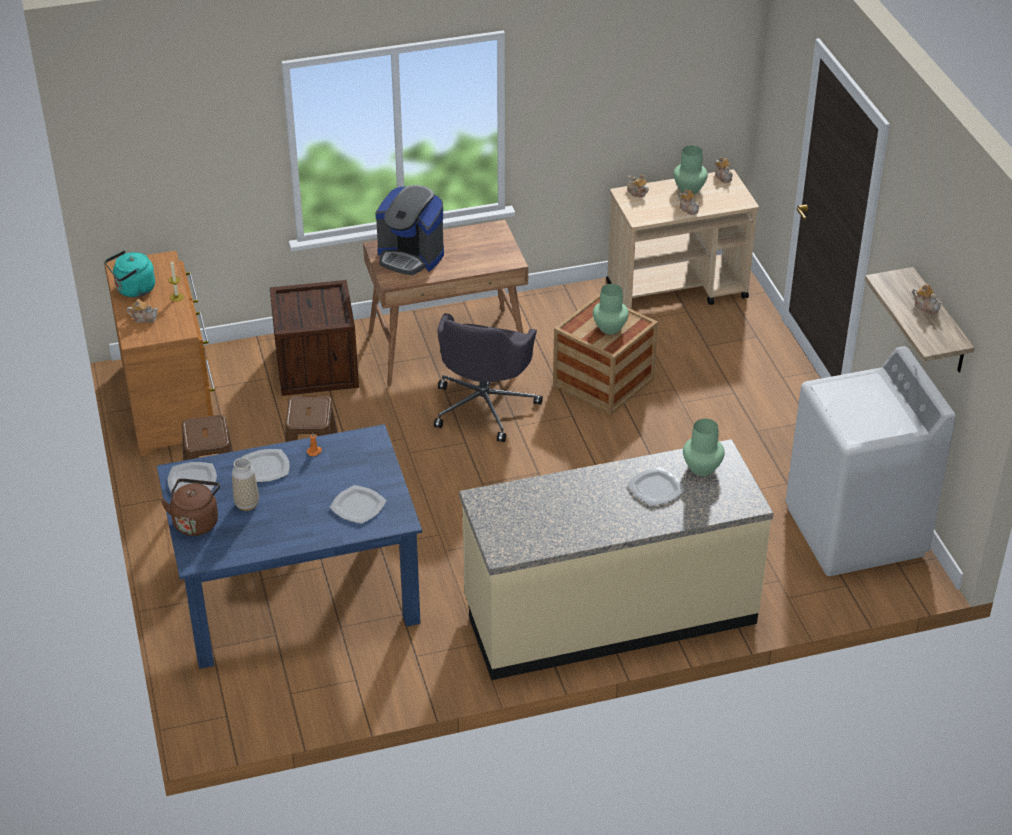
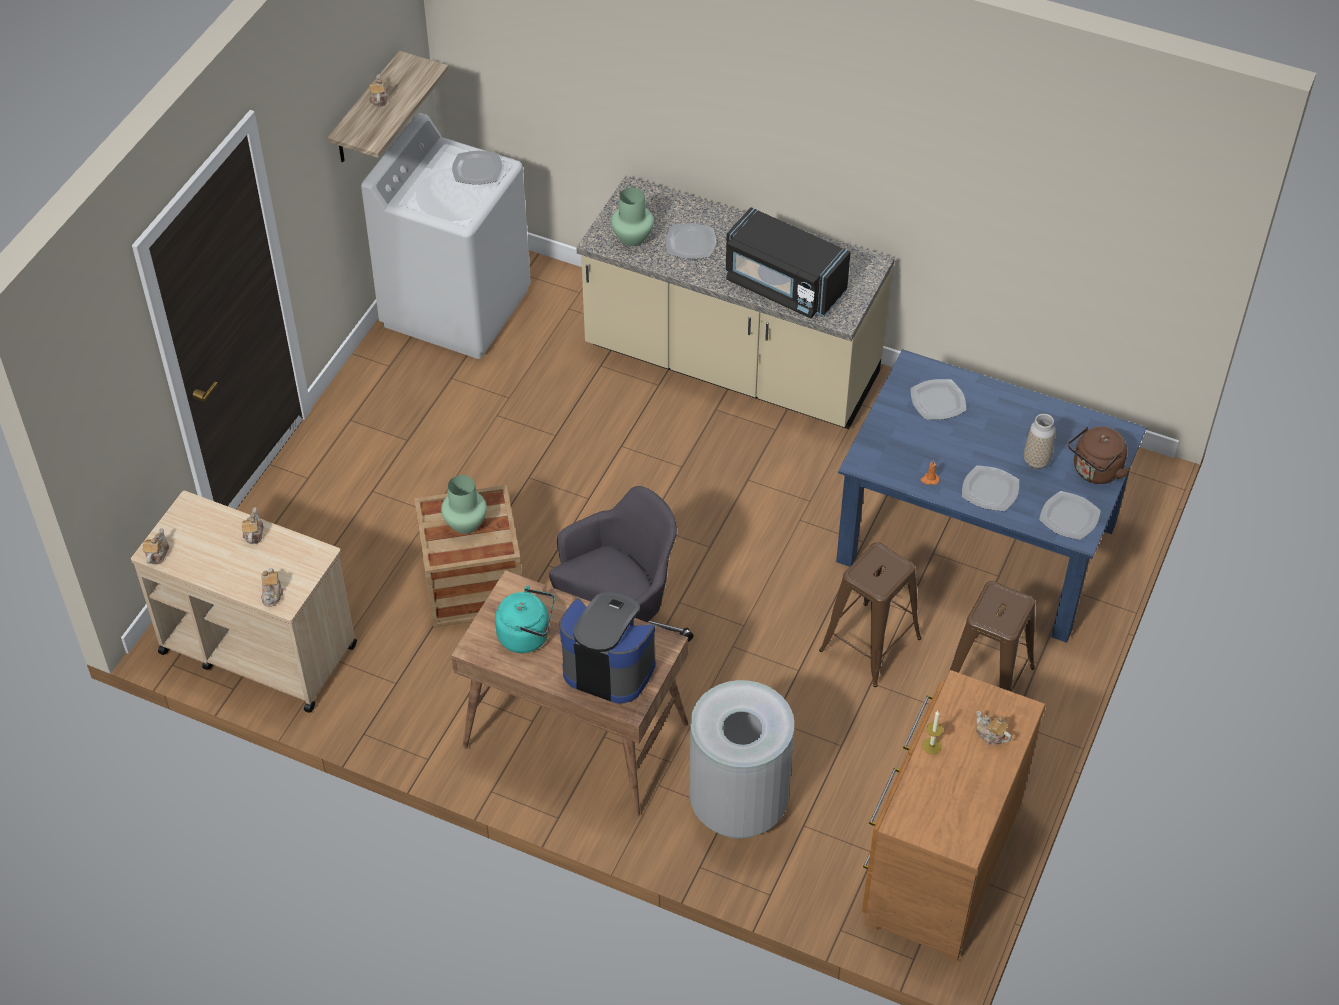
camera: 140 degrees left, 10 degrees up
(133, 290) = (973, 791): turquoise kettle -> turquoise kettle (527, 635)
(317, 367) = (738, 804): crate -> grey trash can
(410, 256) = (609, 667): coffee machine -> coffee machine turned 45 degrees counterclockwise
(549, 497) = (783, 286): none -> black microwave
(689, 189) = (214, 560): green vase -> none
(865, 425) = (477, 169): none -> plate

